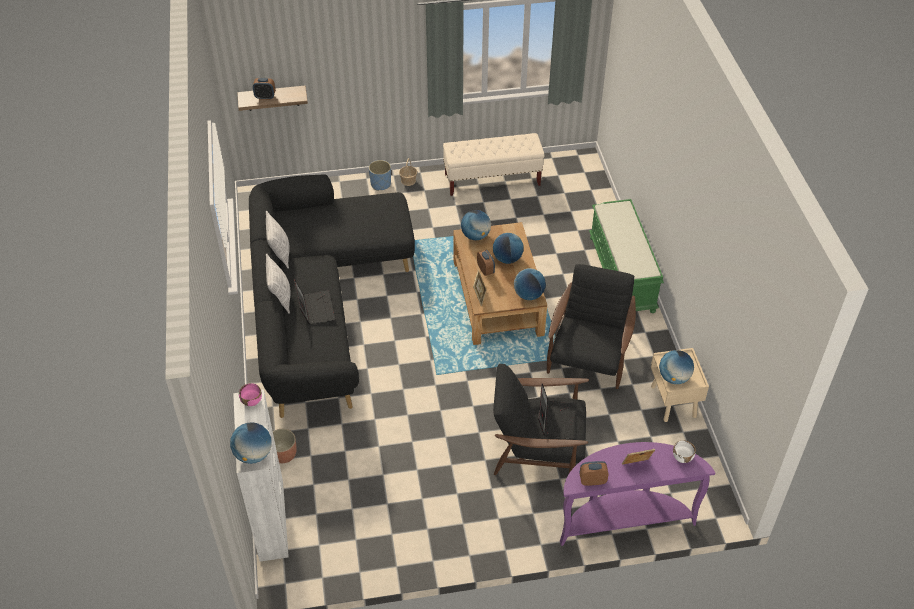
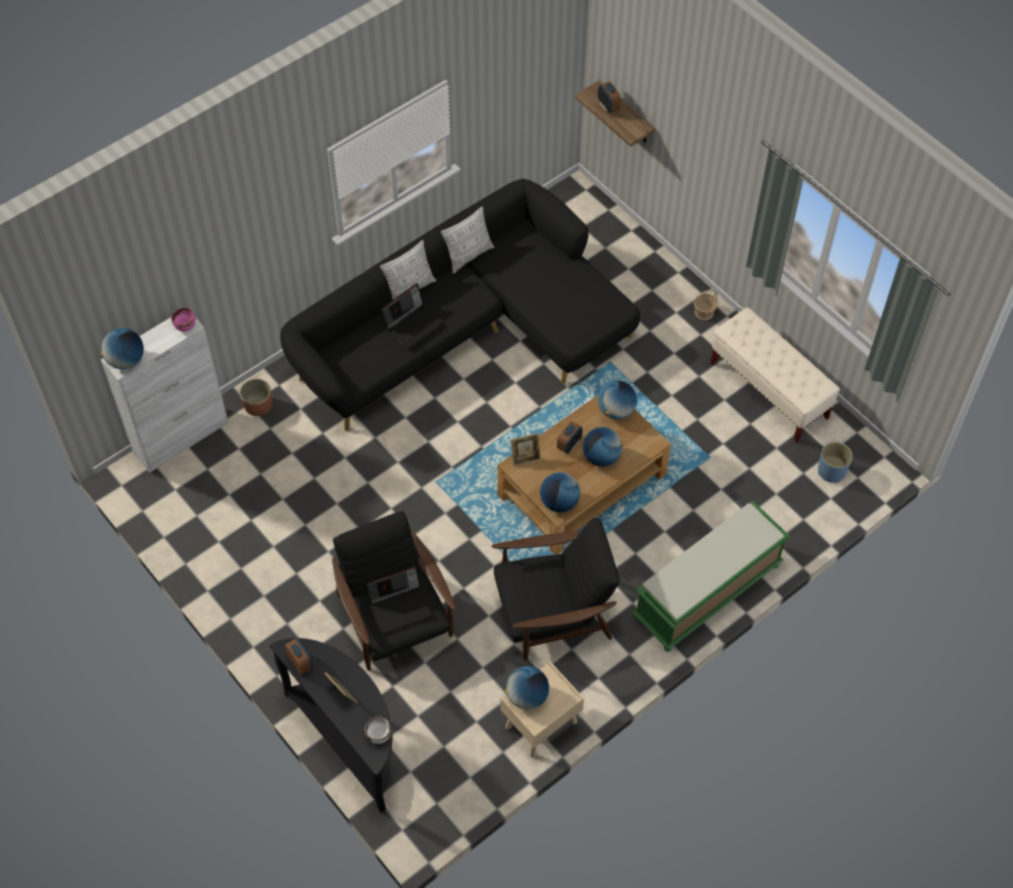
camera: 60 degrees right, 10 degrees up
(380, 184) = (678, 290): blue planter -> blue planter (831, 471)
(623, 519) = (350, 739): purple console table -> black console table

